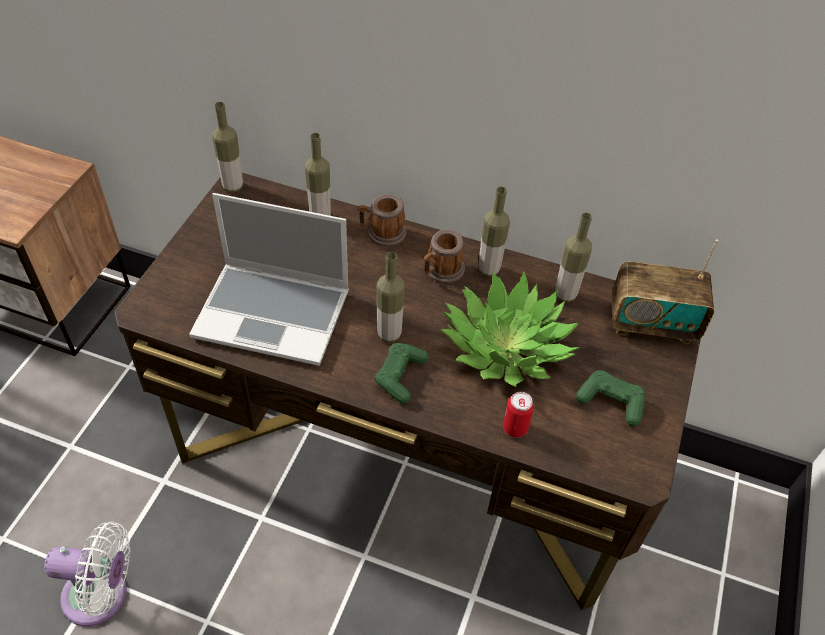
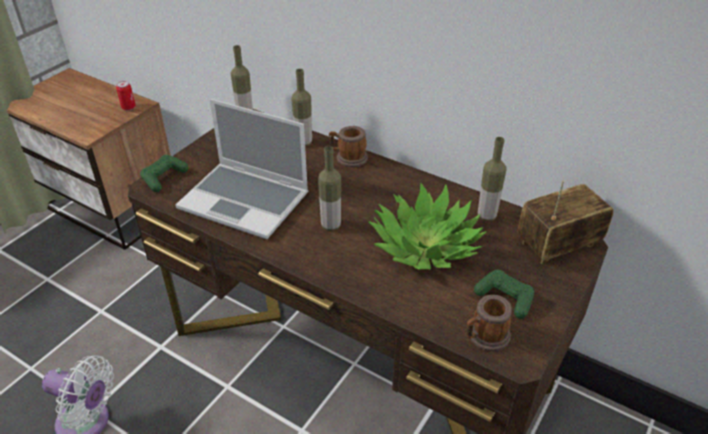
camera: 15 degrees right, 10 degrees down
(400, 376) = (330, 255): green game controller -> green game controller (164, 178)
(441, 271) = (387, 188): mug -> mug (485, 337)
(488, 269) = (427, 191): bottle -> none
(515, 428) = (414, 305): can -> can (128, 107)
(652, 323) = (558, 245): radio -> radio turned 135 degrees clockwise

